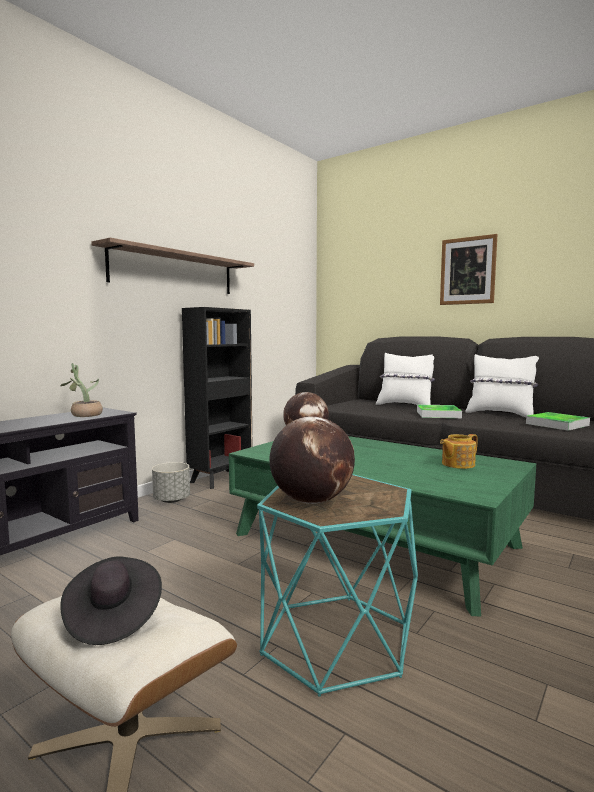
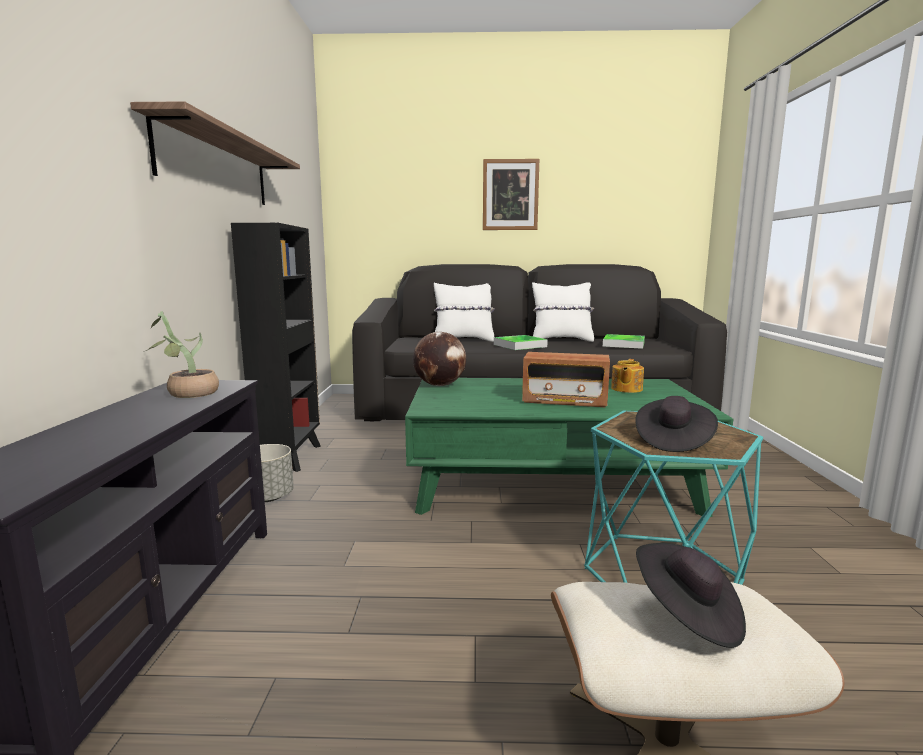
camera: 35 degrees left, 5 degrees up
(311, 501) = (672, 441): globe -> black hat
(370, 463) = (564, 400): none -> radio

